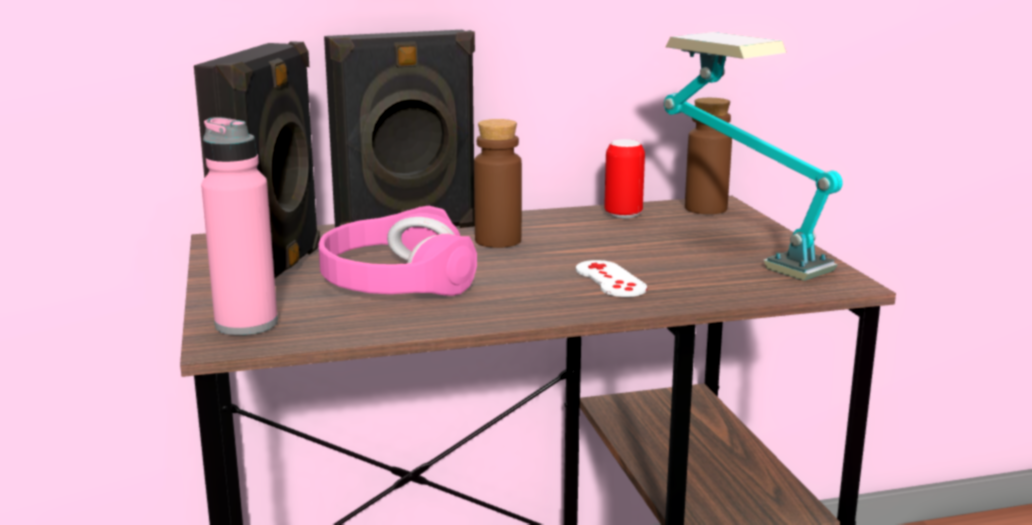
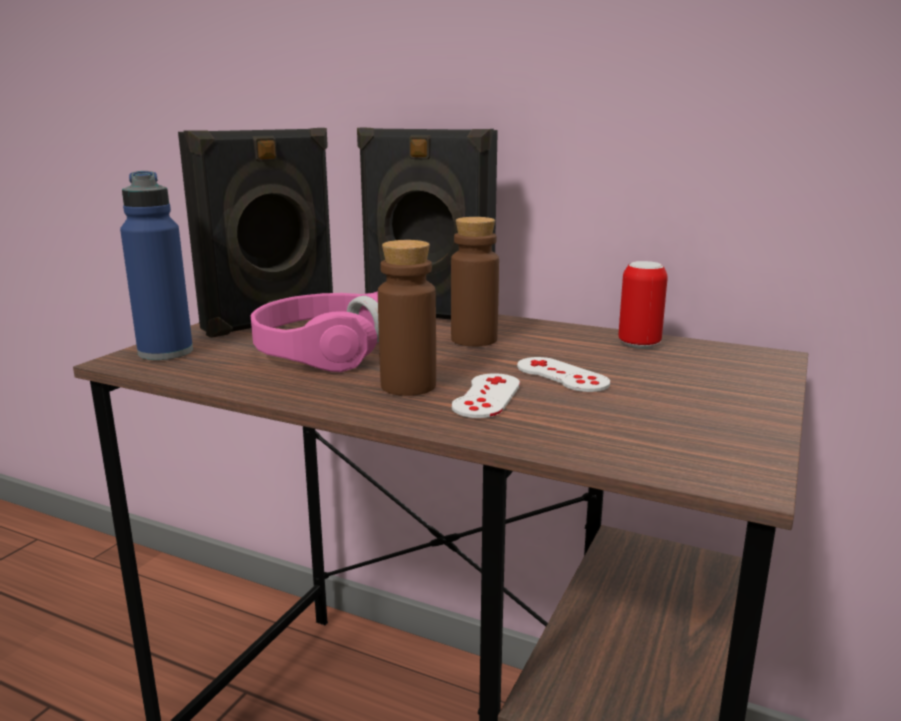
camera: 40 degrees right, 0 degrees up
(246, 324) = (165, 352): pink bottle -> blue bottle
(624, 251) = (562, 375): none -> white game controller
(705, 208) = (743, 358): brown bottle -> brown bottle (408, 386)
(737, 249) = (685, 405): table lamp -> none

